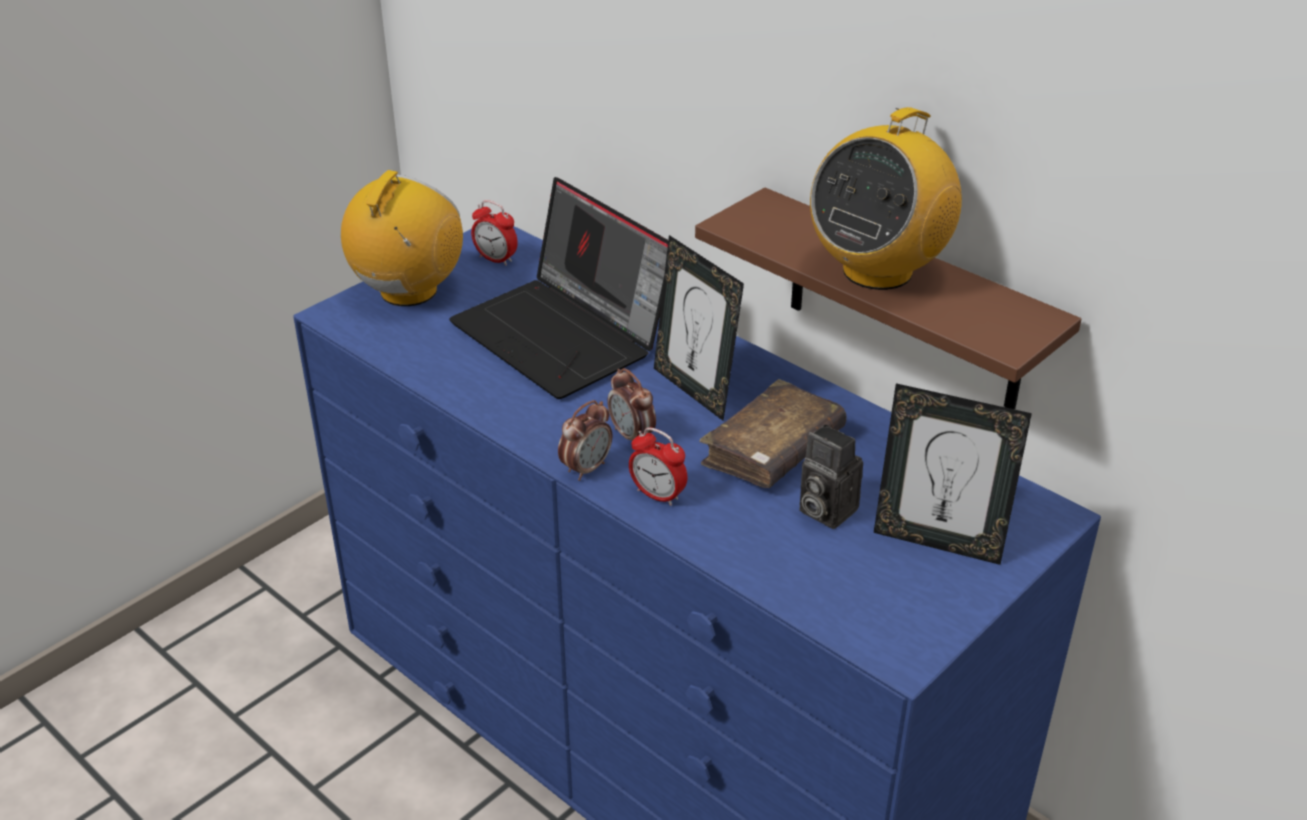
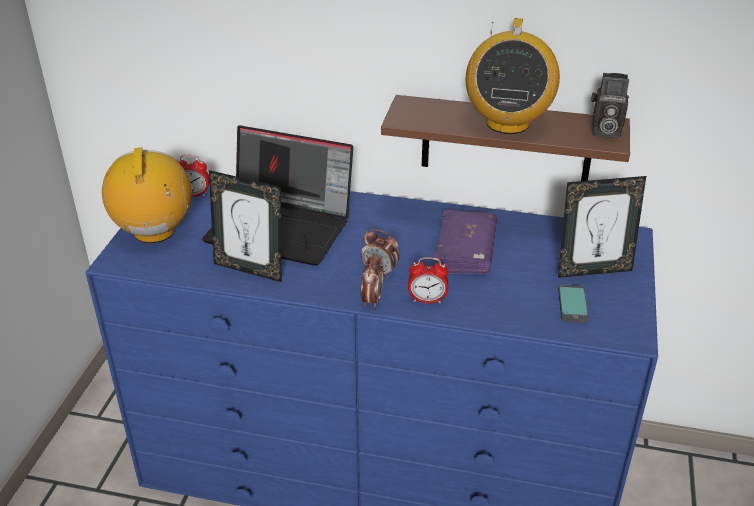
camera: 30 degrees left, 0 degrees up
(694, 390) = (390, 233): picture frame -> picture frame (250, 269)
(772, 450) = (465, 252): brown book -> purple book
(823, 510) = (522, 275): camera -> camera (604, 131)
(857, 577) = (573, 304): none -> phone

